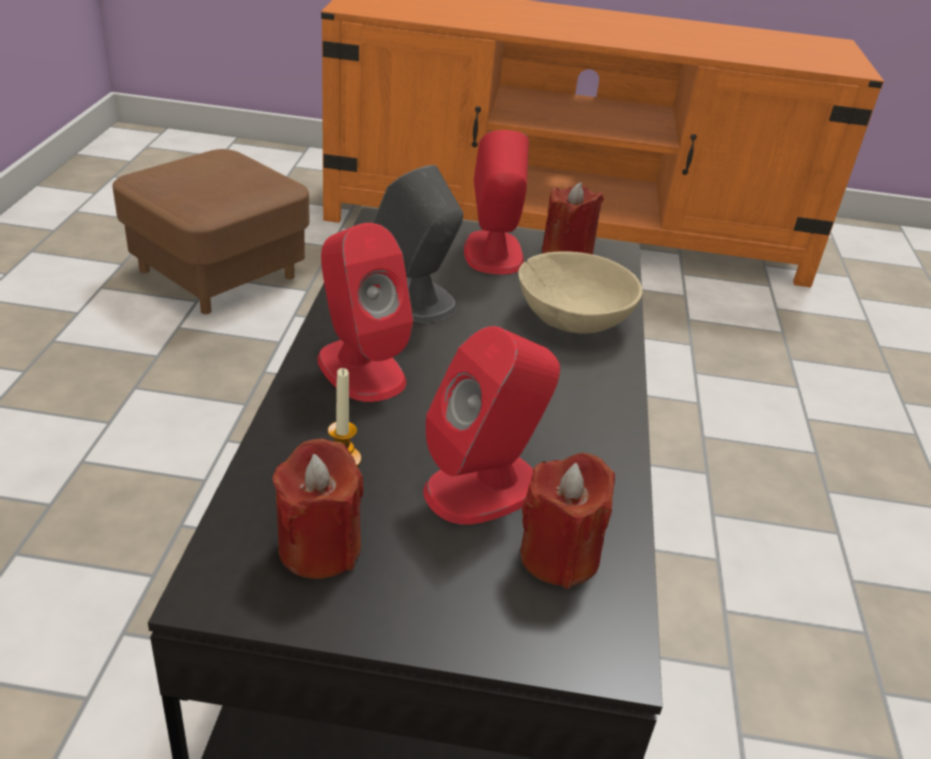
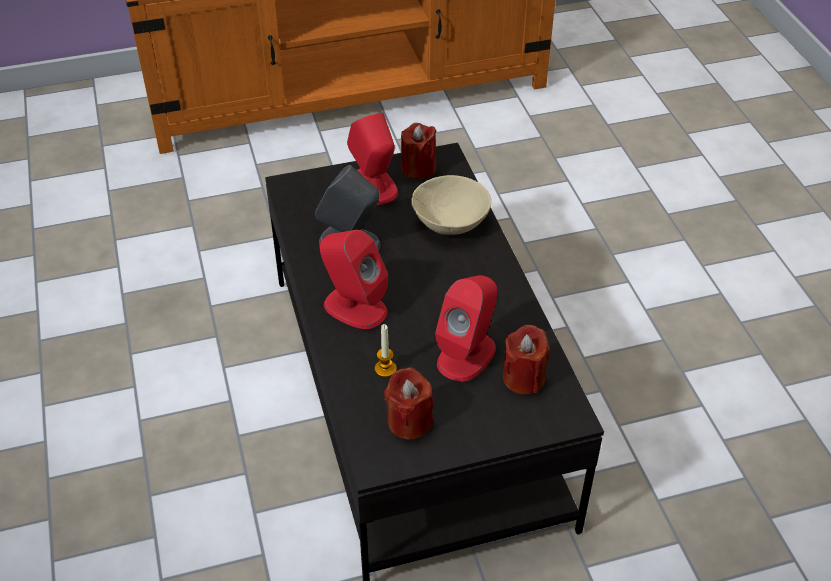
camera: 20 degrees left, 10 degrees up
(219, 273) = (116, 235): brown ottoman -> none

